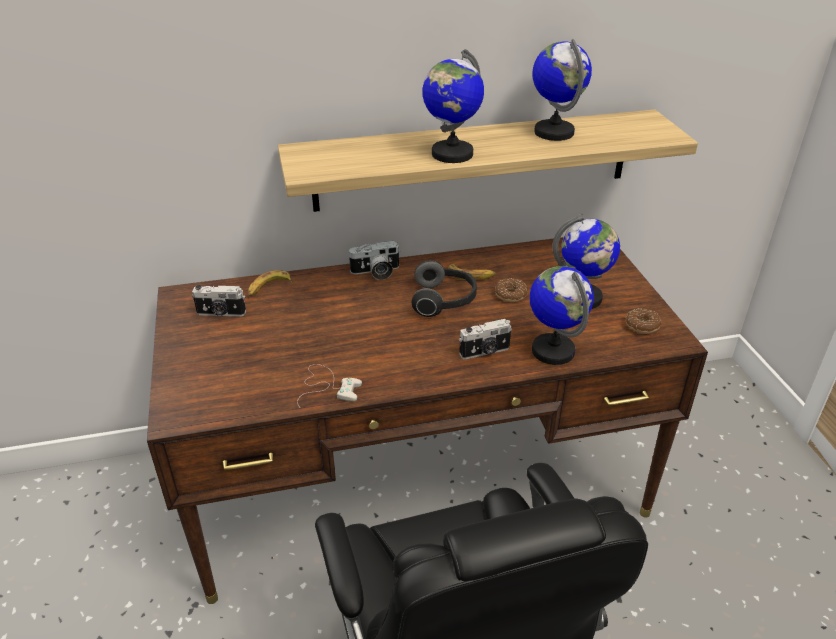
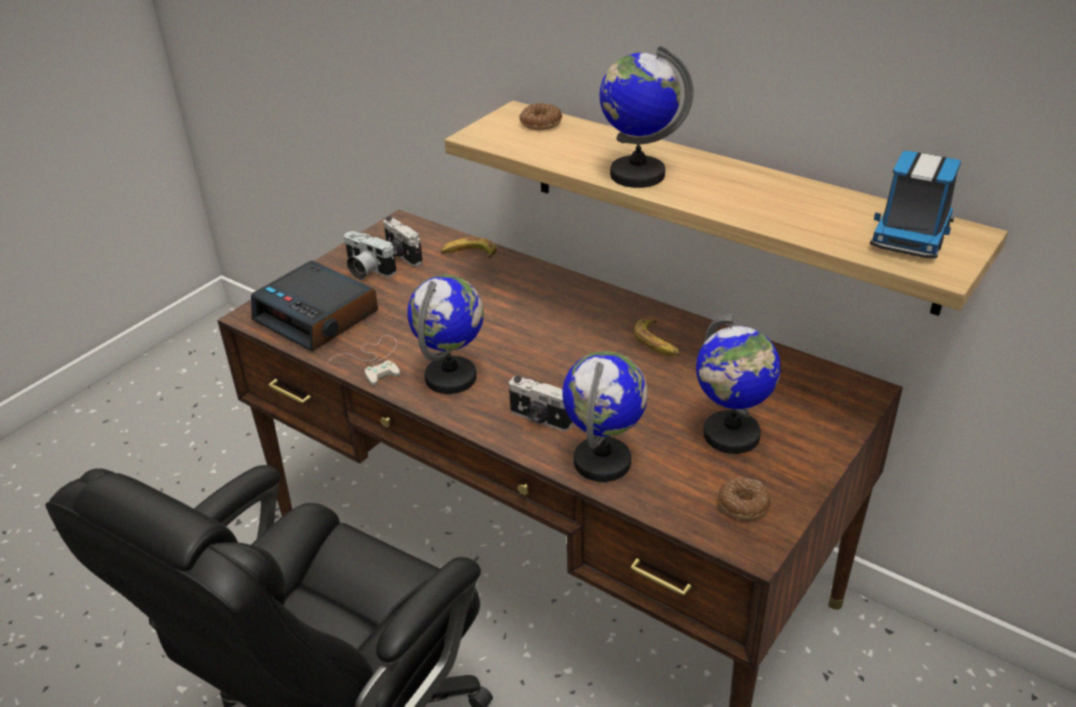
camera: 50 degrees right, 0 degrees up
(231, 387) = (318, 316): none -> alarm clock
(376, 272) = (575, 290): camera -> camera (366, 270)
(444, 301) = (588, 351): headphones -> none
(510, 295) = (661, 385): donut -> donut (541, 123)
(554, 132) = (799, 200): globe -> globe (451, 377)
(629, 127) = (911, 235): none -> toy truck

